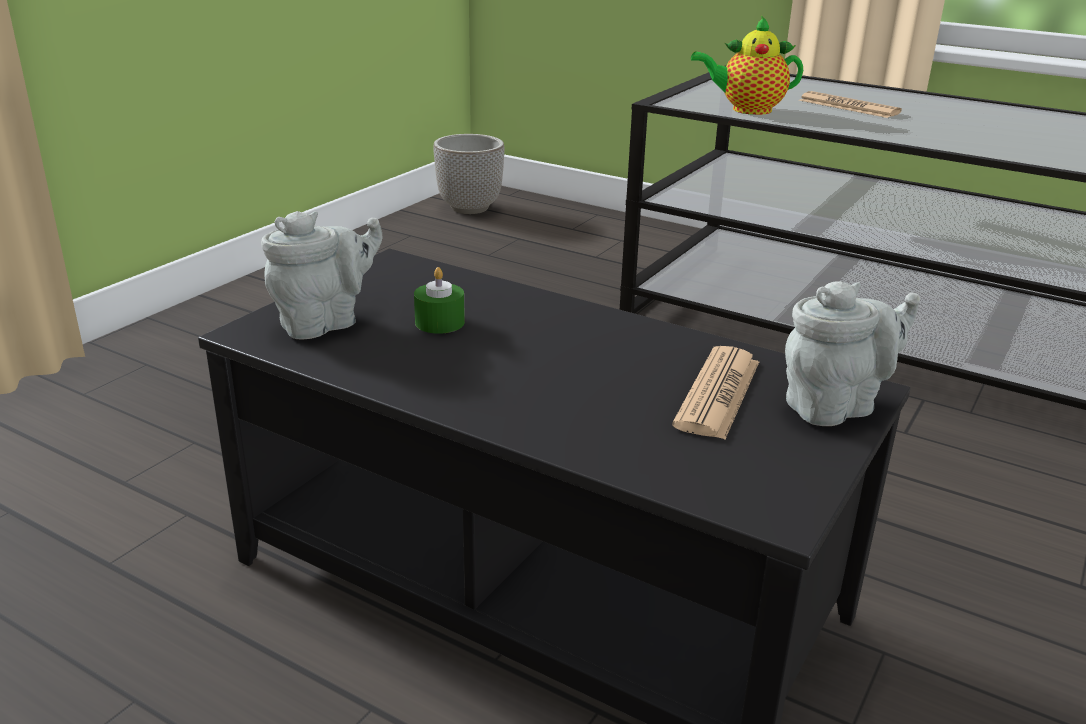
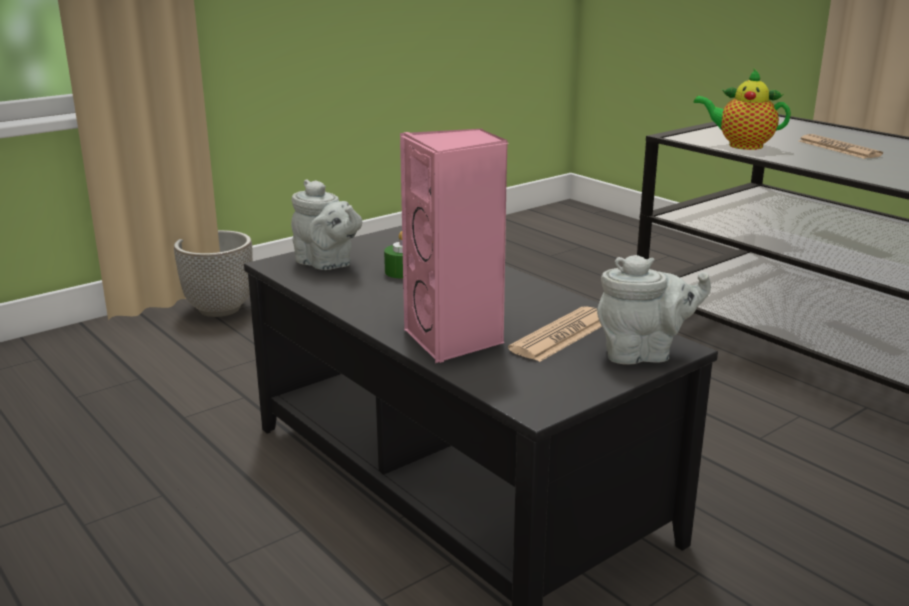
camera: 20 degrees right, 5 degrees down
(325, 323) = (327, 264): grey teapot -> grey teapot turned 60 degrees clockwise
(469, 208) = (555, 220): planter -> planter (220, 309)
(591, 422) = (455, 340): none -> pink speaker

